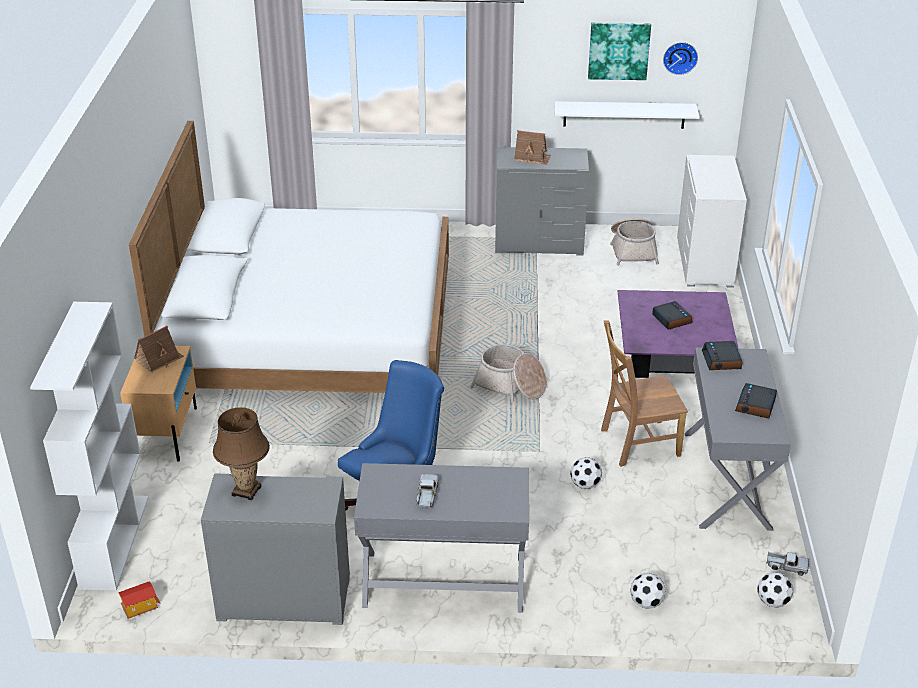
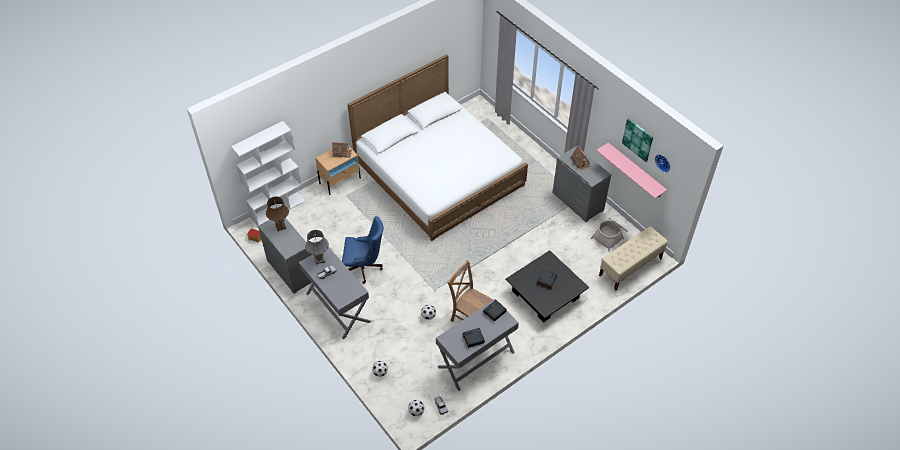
camera: 50 degrees right, 15 degrees up
(382, 488) = (319, 260): none -> grey table lamp
(510, 385) = (466, 256): basket -> none
(624, 114) = (635, 170): white shelf -> pink shelf
(672, 352) = (545, 294): purple coffee table -> black coffee table
(705, 262) = (630, 267): white dresser -> beige bench

